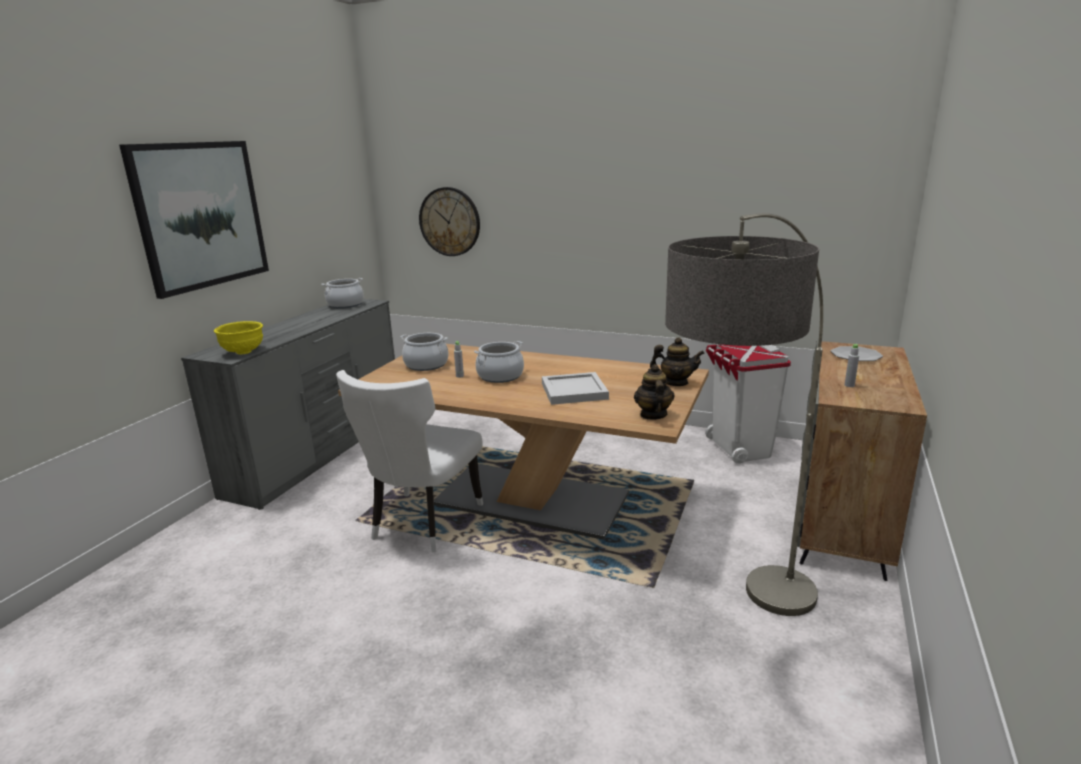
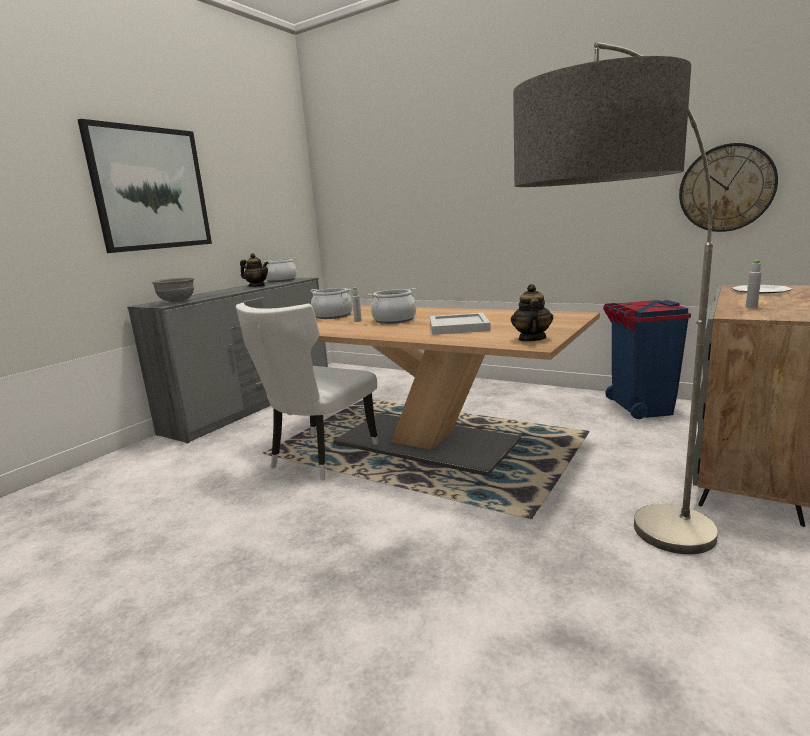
camera: 10 degrees right, 5 degrees down
(244, 352) = (177, 302): yellow bowl -> grey bowl
(450, 222) = (373, 211): wall clock -> wall clock (726, 188)
(676, 383) = (562, 320): teapot -> teapot (257, 286)
(739, 449) = (640, 408): white trash can -> blue trash can

